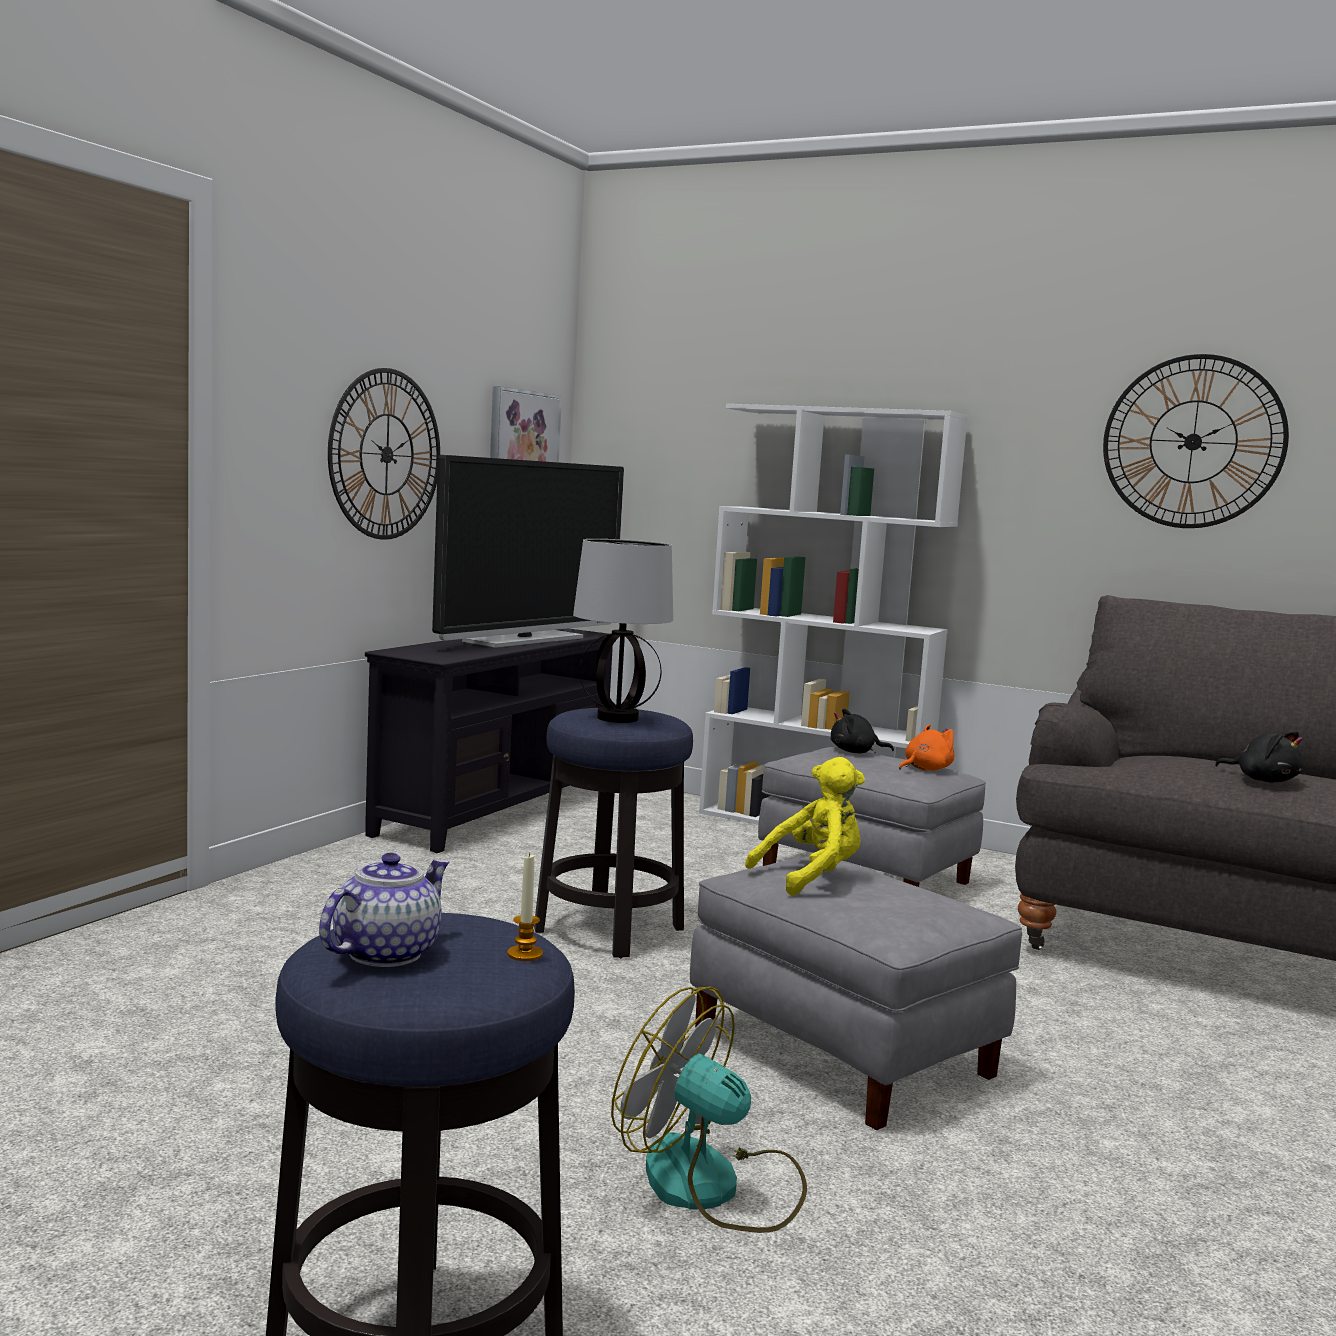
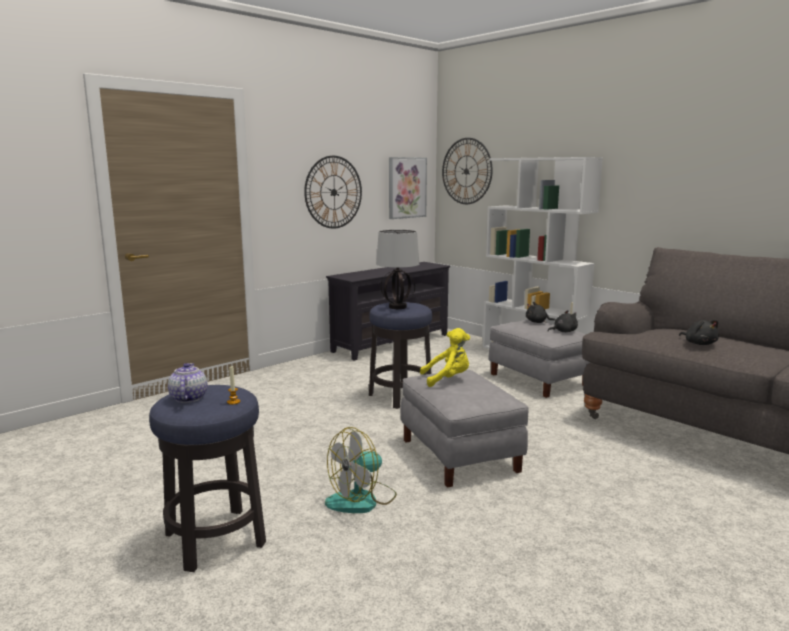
camera: 20 degrees right, 5 degrees up
(385, 953) = (188, 398): teapot -> teapot turned 60 degrees counterclockwise
(525, 640) = (402, 269): television -> none
(713, 1186) = (362, 500): fan -> fan turned 90 degrees counterclockwise
(925, 769) = (563, 331): orange plush toy -> black plush toy
(1193, 442) = (713, 165): wall clock -> wall clock (466, 171)

